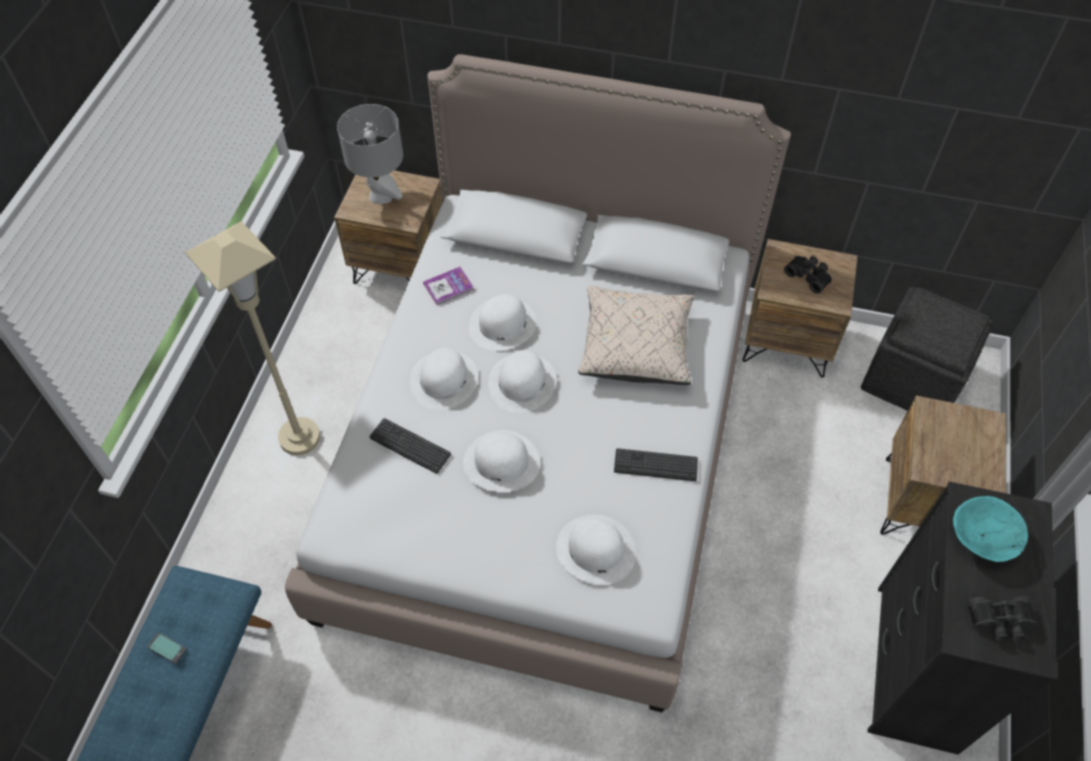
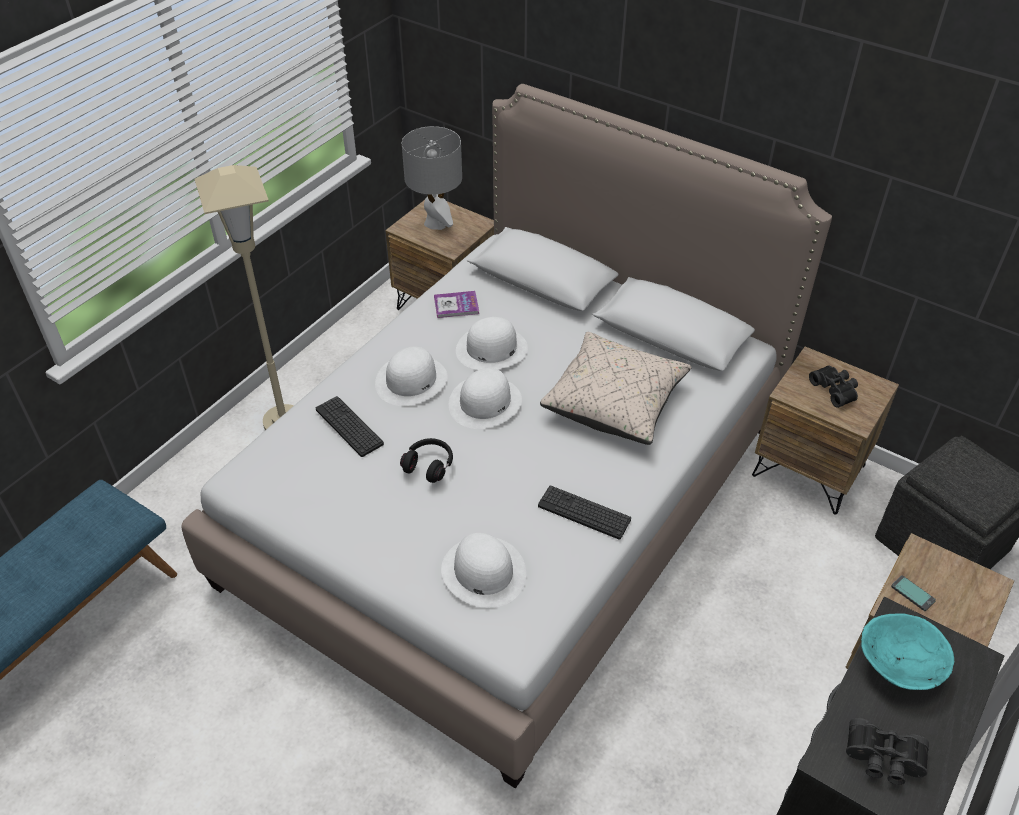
camera: 20 degrees right, 10 degrees down
(167, 648) = (54, 544): phone -> phone (913, 593)
(502, 462) = (429, 465): white hat -> black headphones

